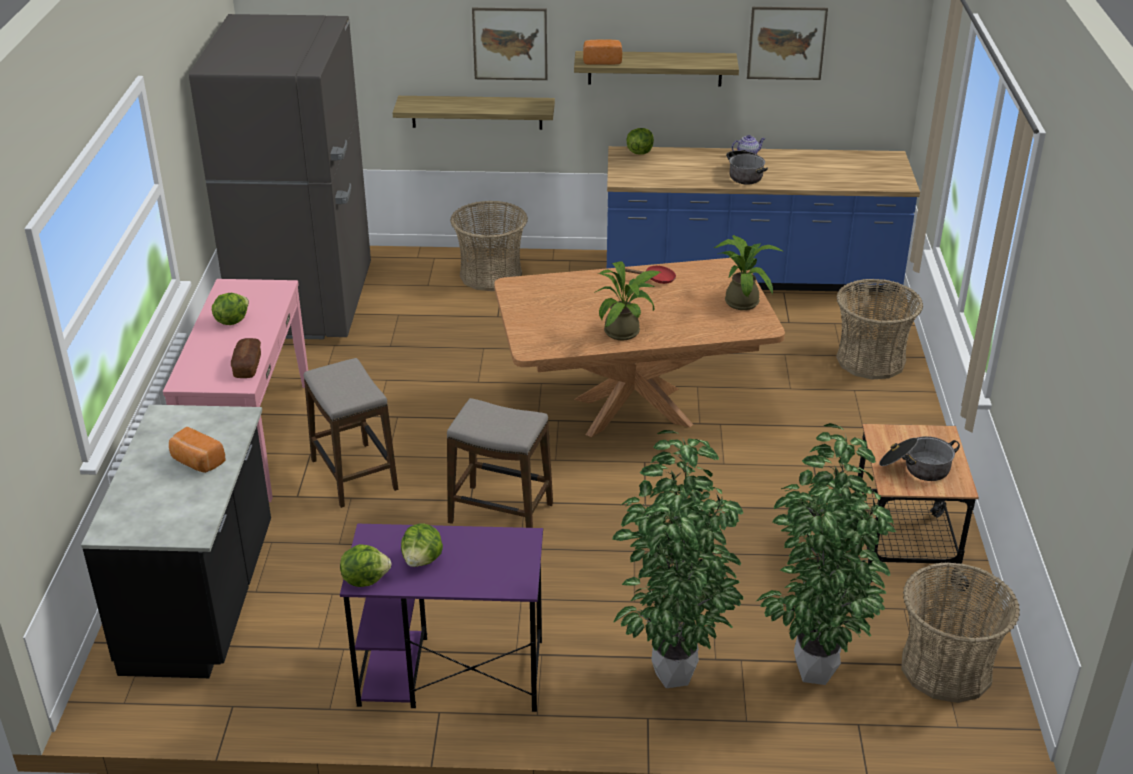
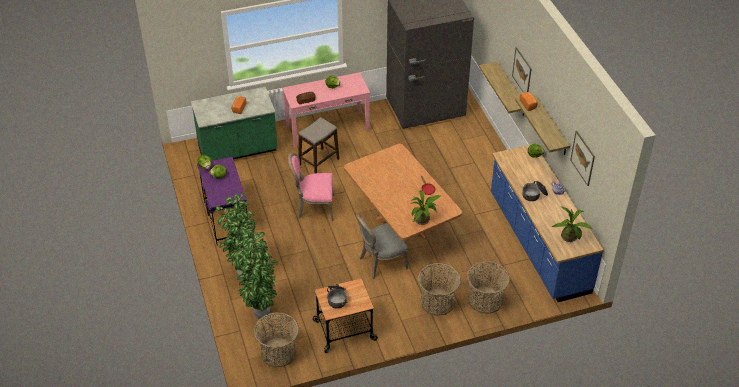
camera: 70 degrees right, 10 degrees up
(202, 600) = (238, 150): black counter -> green counter
(491, 275) = (482, 156): basket -> basket (437, 302)
(501, 514) = (314, 207): stool -> pink chair
(626, 331) = (380, 190): potted plant -> potted plant (570, 238)
(721, 457) = (380, 262): none -> grey chair

